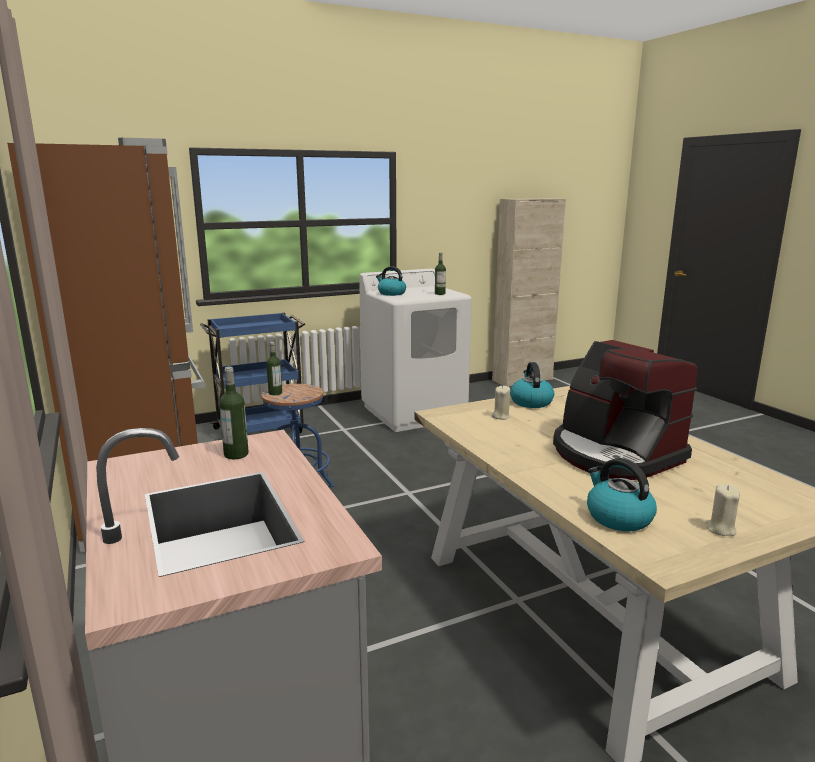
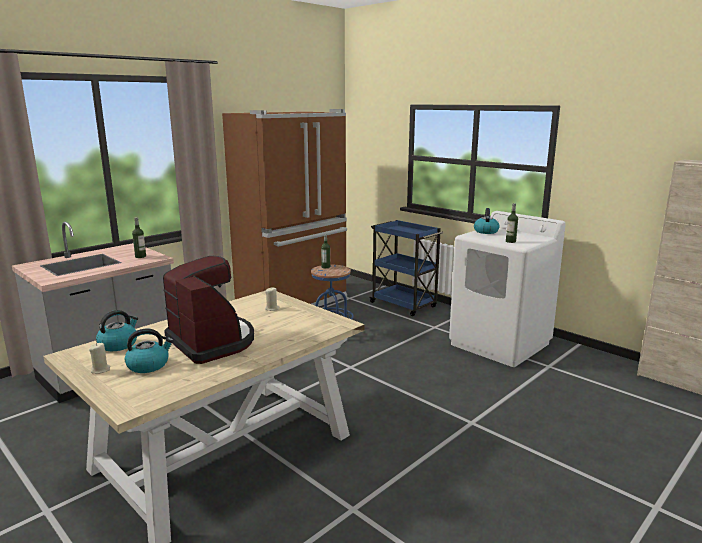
camera: 70 degrees right, 0 degrees up
(530, 402) = (309, 314): kettle -> kettle (149, 365)
(614, 454) = (212, 342): coffee machine -> coffee machine turned 105 degrees clockwise

